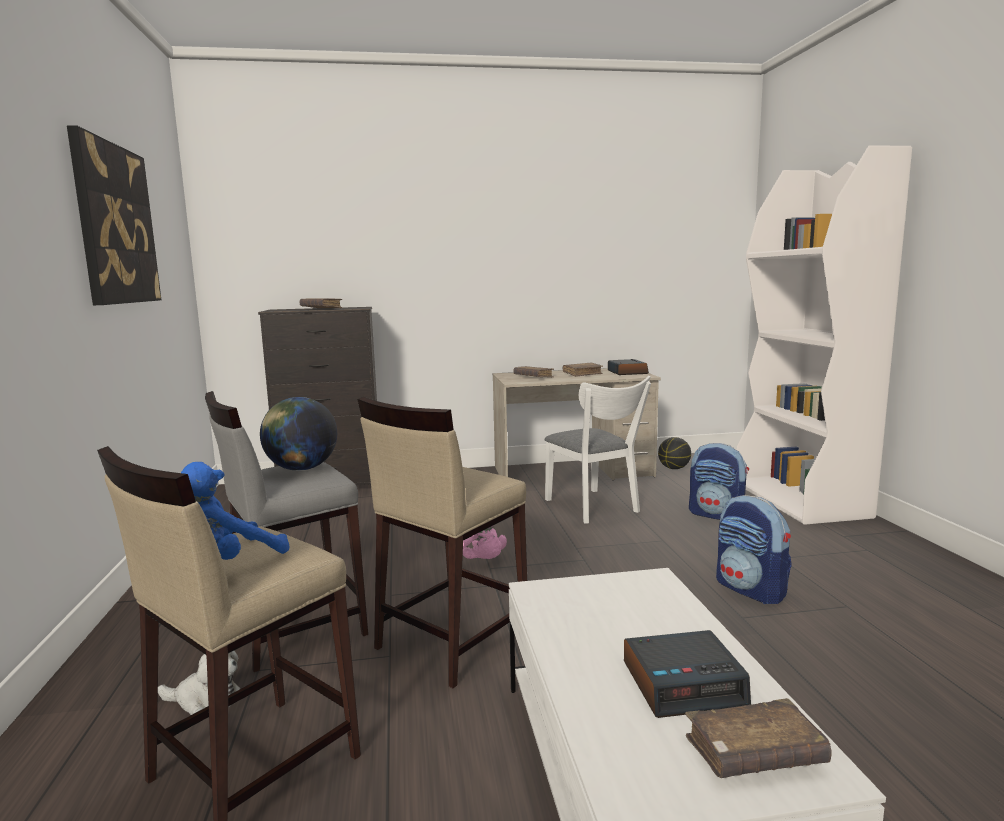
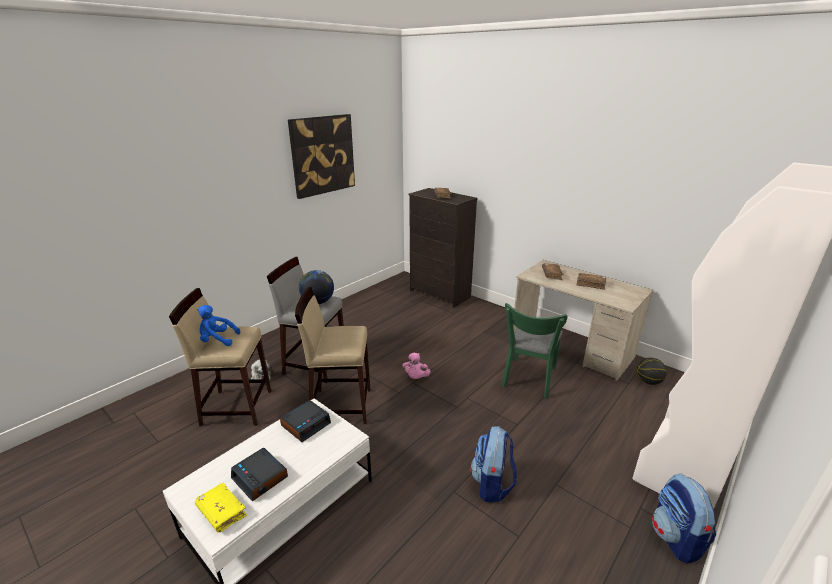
camera: 50 degrees right, 15 degrees up
(595, 508) = (528, 380): white chair -> green chair
(626, 372) = (627, 295): alarm clock -> alarm clock (306, 424)
(717, 515) = (589, 432): backpack -> backpack (675, 538)
(754, 754) = (221, 512): brown book -> yellow book

